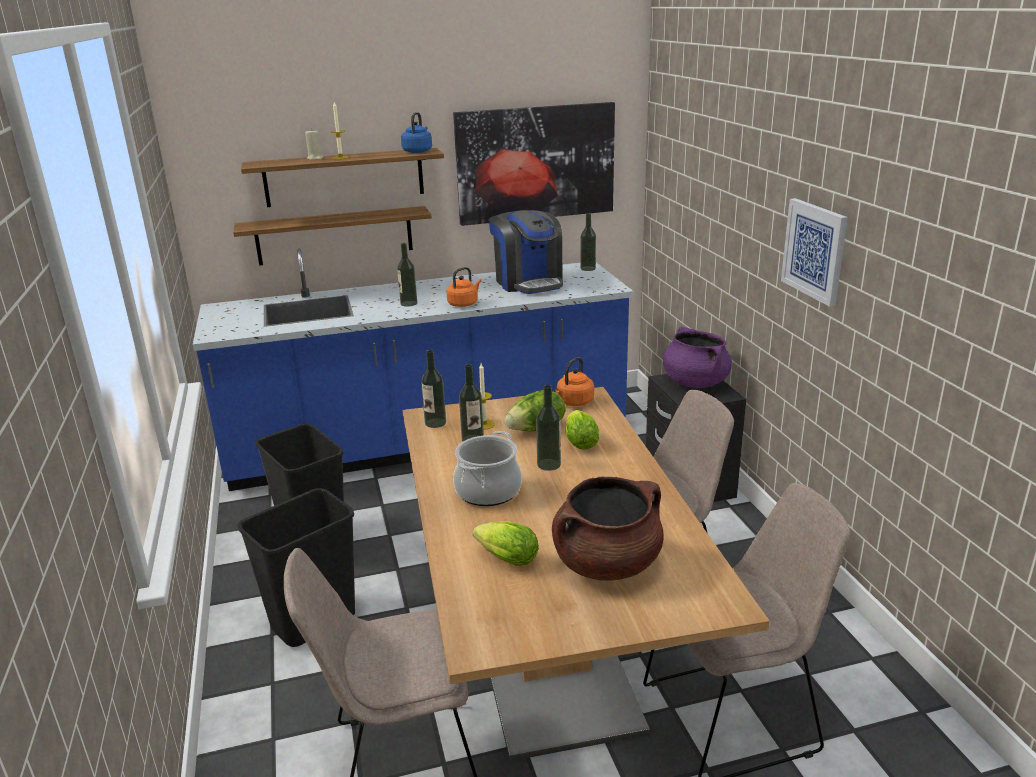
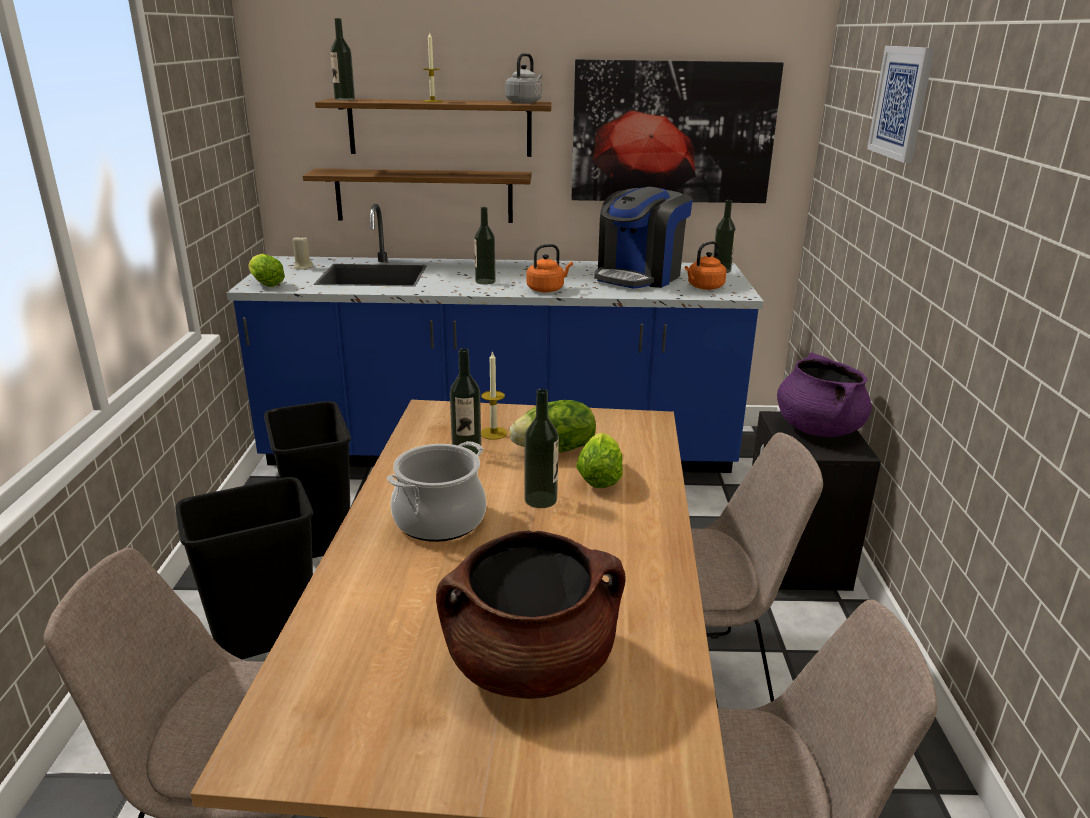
camera: 15 degrees right, 0 degrees up
(315, 158) = (405, 100): beige candle -> beige candle (303, 267)
(418, 151) = (524, 102): blue kettle -> grey kettle
(435, 423) = (437, 421): bottle -> bottle (344, 99)
(504, 558) = (394, 621): lettuce -> lettuce (265, 284)
(528, 282) = (639, 276): coffee machine -> coffee machine turned 45 degrees clockwise
(574, 402) = (623, 425): orange kettle -> orange kettle (704, 287)
(815, 250) = (1000, 255): picture -> picture (902, 102)

